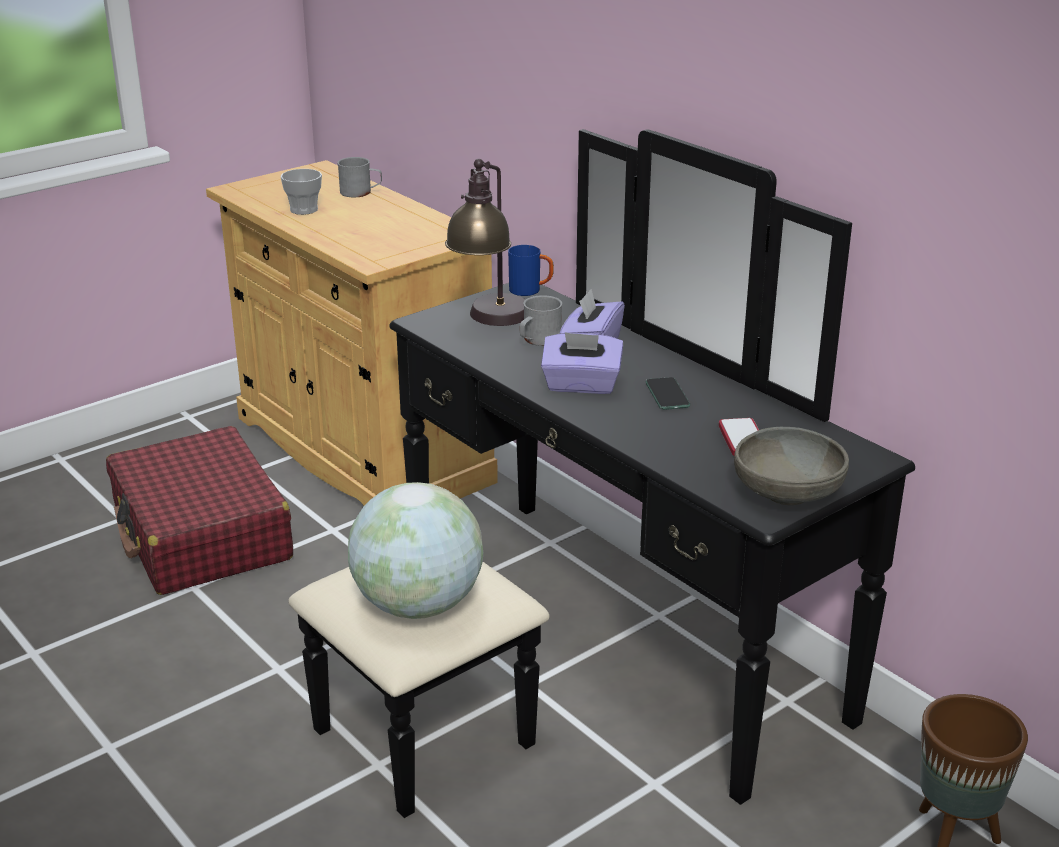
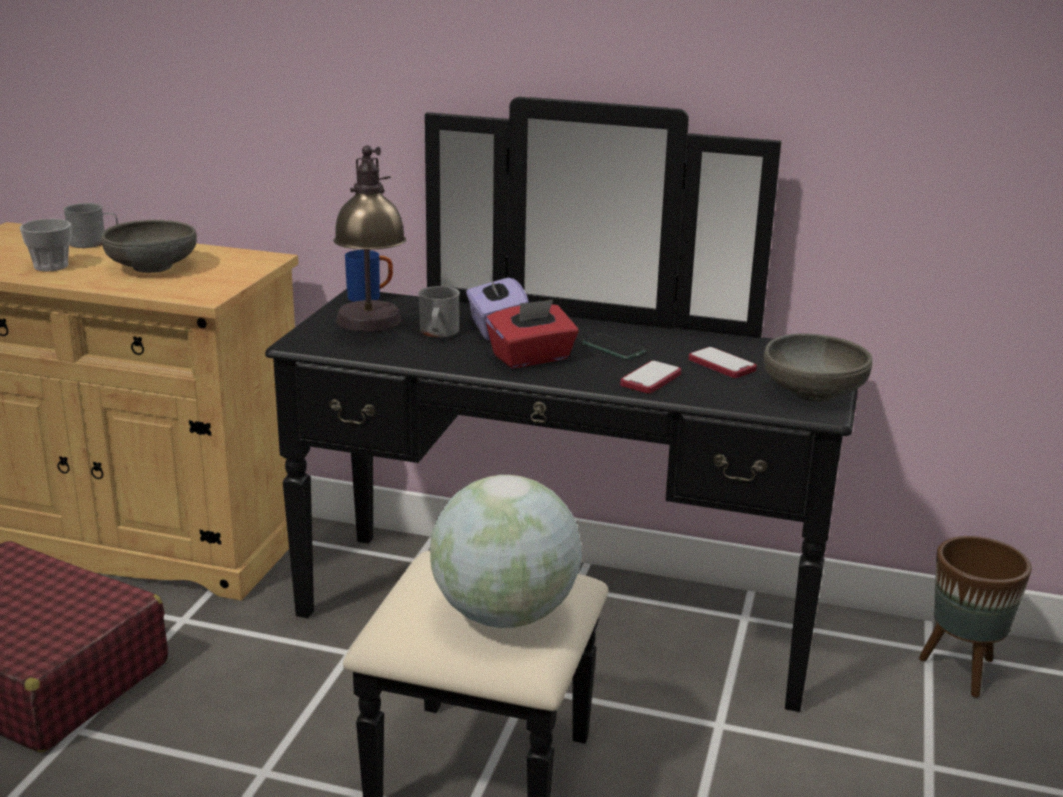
camera: 35 degrees left, 5 degrees down
(371, 226) = (152, 267): none -> grey bowl
(581, 385) = (532, 358): purple tissue box -> red tissue box
(654, 435) = (650, 379): none -> phone

